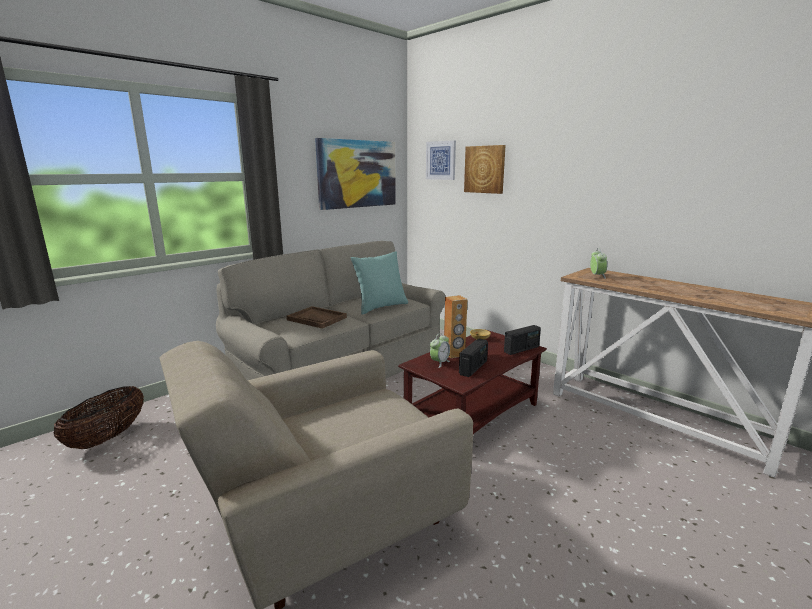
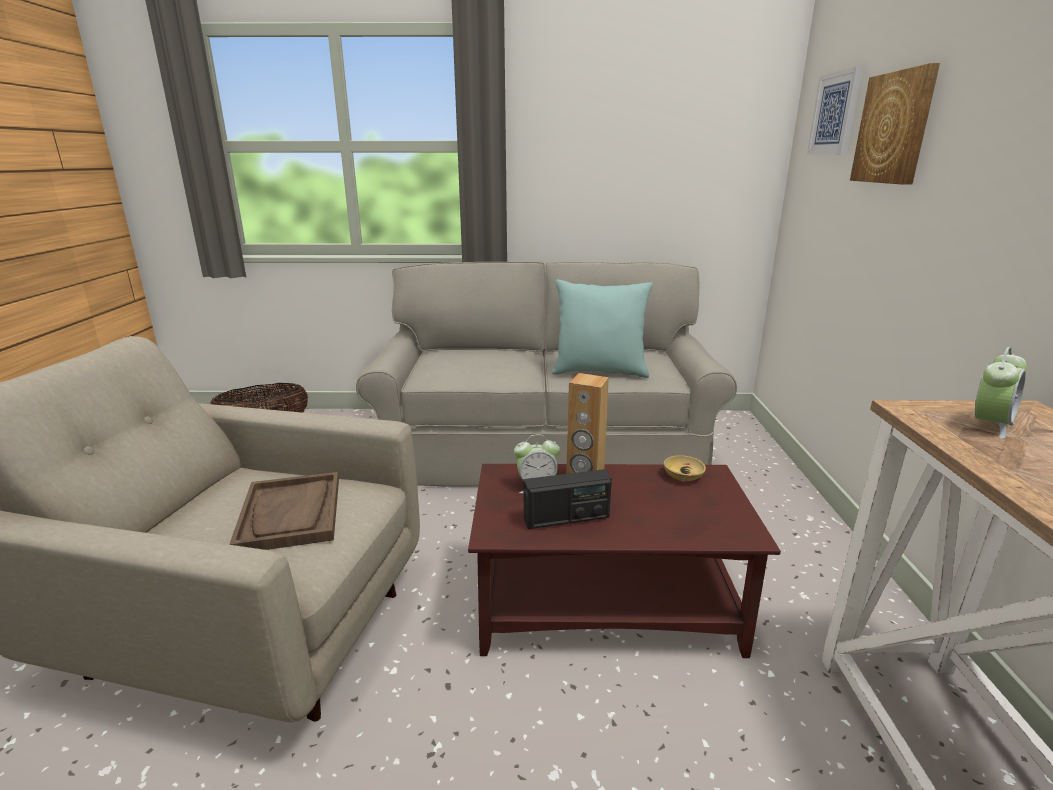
camera: 45 degrees right, 5 degrees up
(317, 319) = (485, 363): brown tray -> brown tray (291, 514)
(357, 174) = (670, 144): picture -> none
(521, 349) = (718, 529): radio -> none

